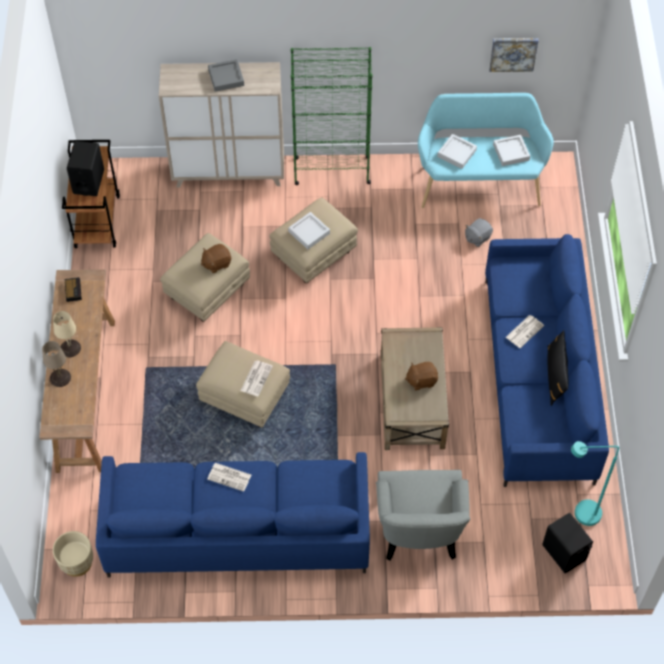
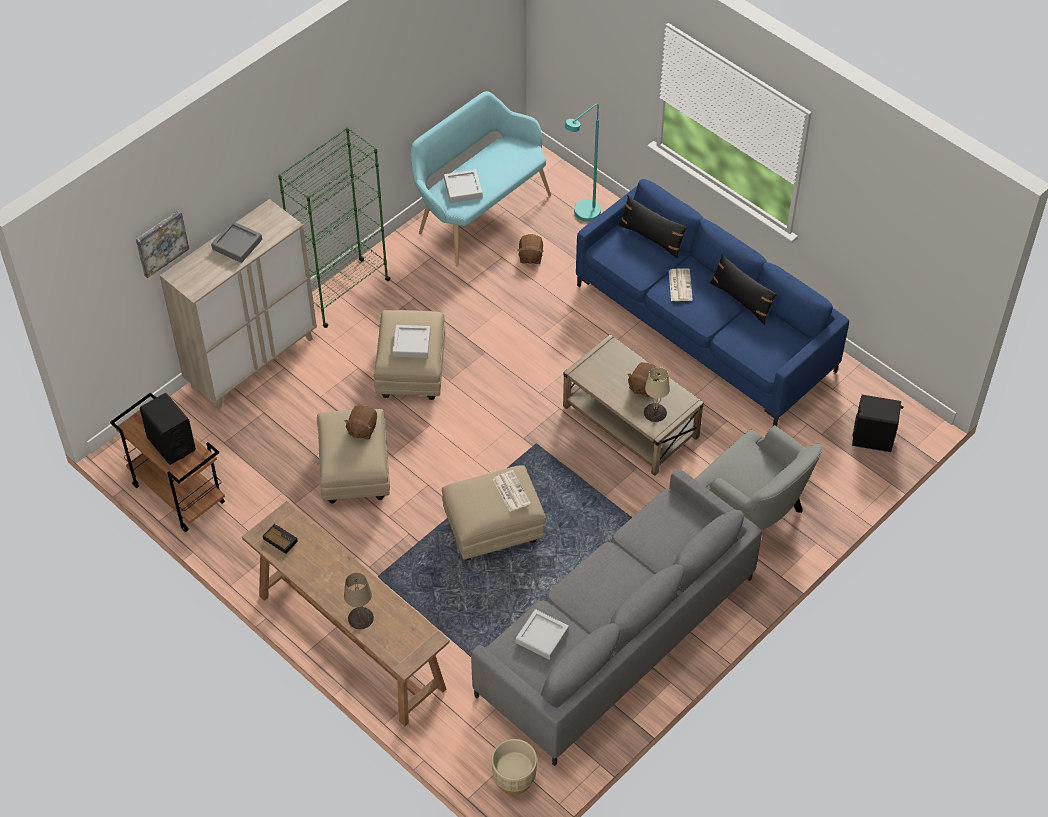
camera: 45 degrees left, 5 degrees down
(70, 348) = (338, 588): beige table lamp -> beige table lamp (654, 412)
(230, 477) = (589, 580): newspaper -> none
(237, 531) = (615, 636): blue sofa -> grey sofa
(477, 237) = (530, 256): grey plush toy -> brown plush toy
(511, 152) = (506, 157): grey tray -> grey tray (542, 636)
(513, 53) = (463, 56): picture -> picture (161, 242)
(544, 283) = (651, 238): none -> black pillow
(580, 514) = (851, 401): turquoise floor lamp -> turquoise floor lamp (583, 216)

